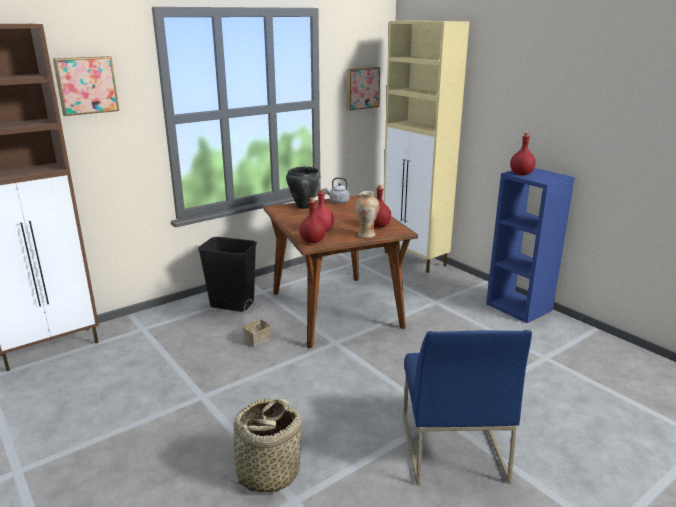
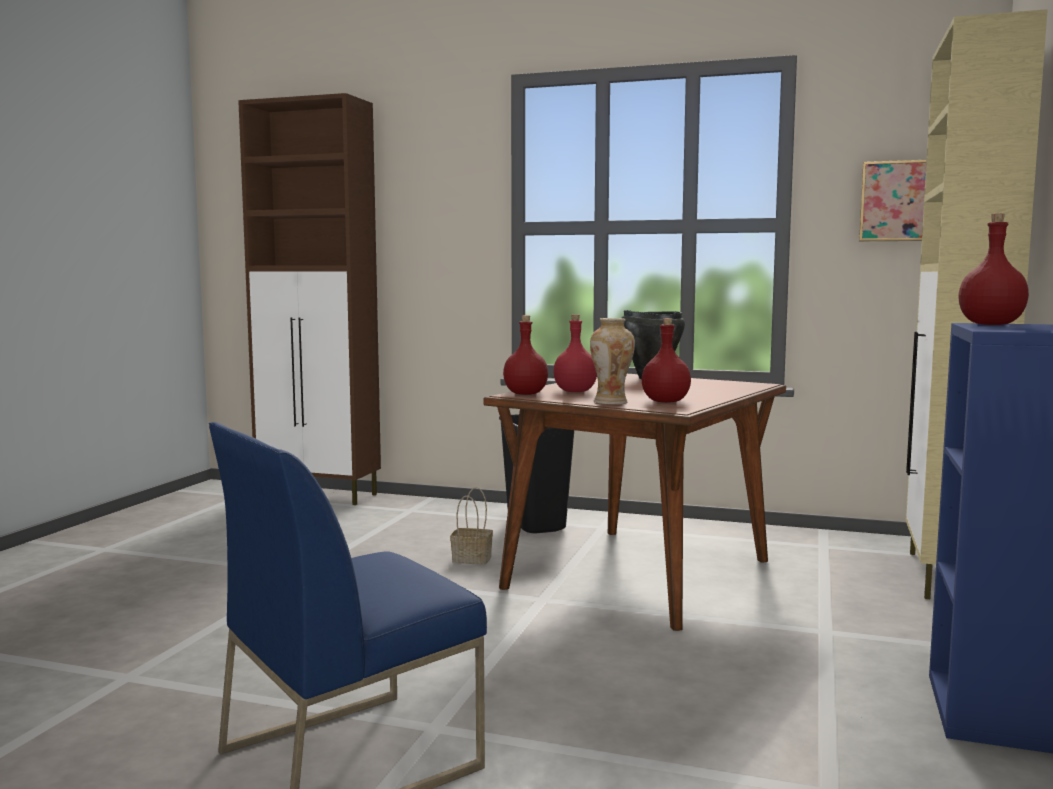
camera: 55 degrees right, 15 degrees down
(86, 85) = (420, 176): picture -> none
(267, 472) = (177, 646): basket -> none
(338, 201) = (716, 382): grey kettle -> none

